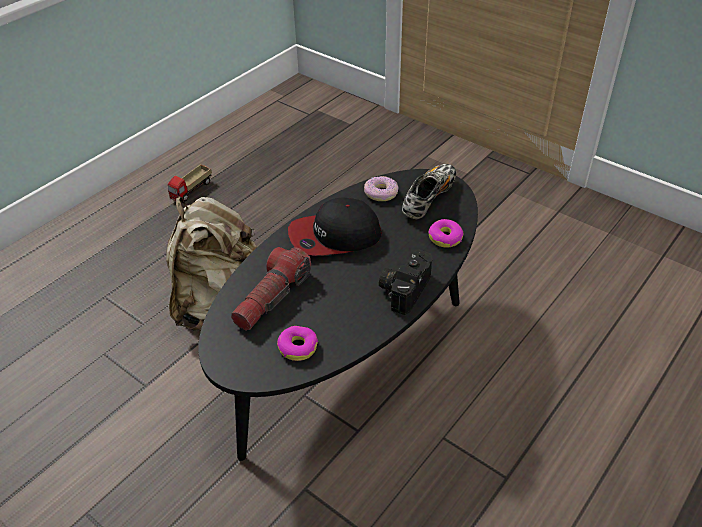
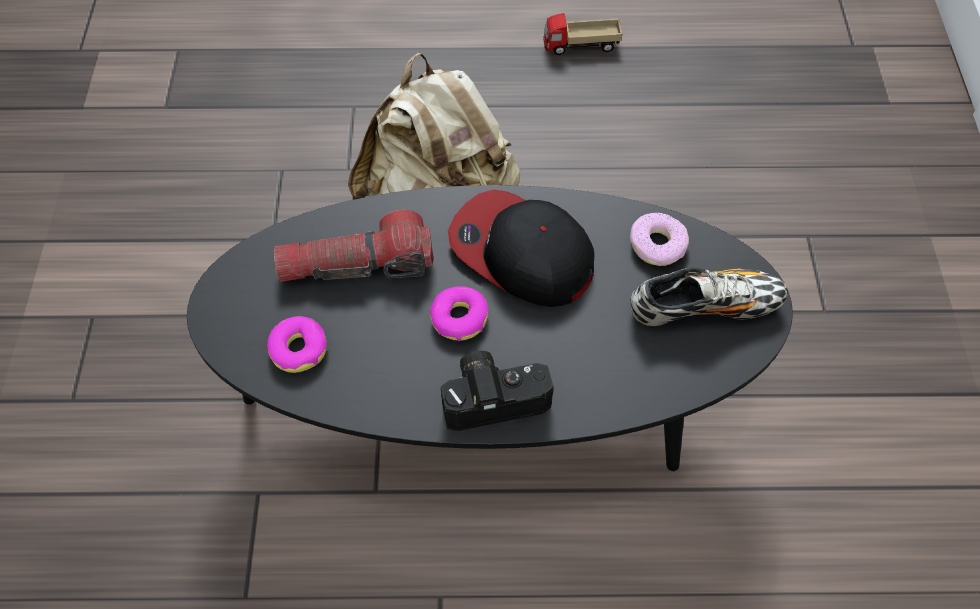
camera: 50 degrees right, 15 degrees up
(445, 238) = (640, 381): donut -> donut (459, 318)

